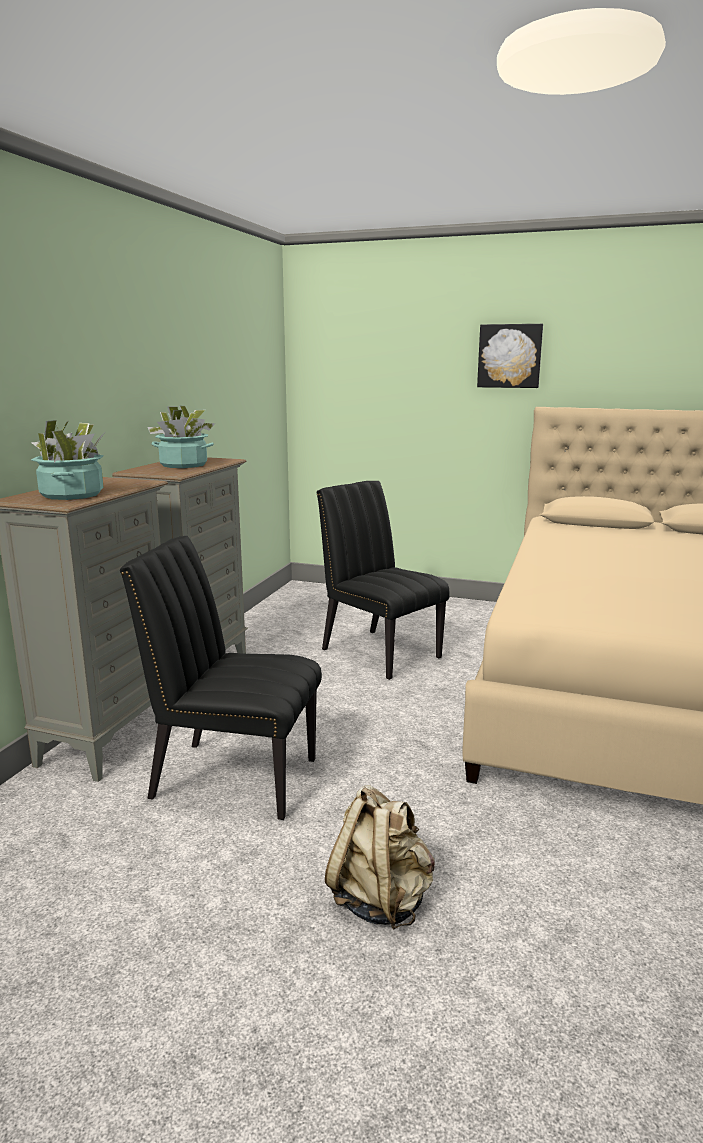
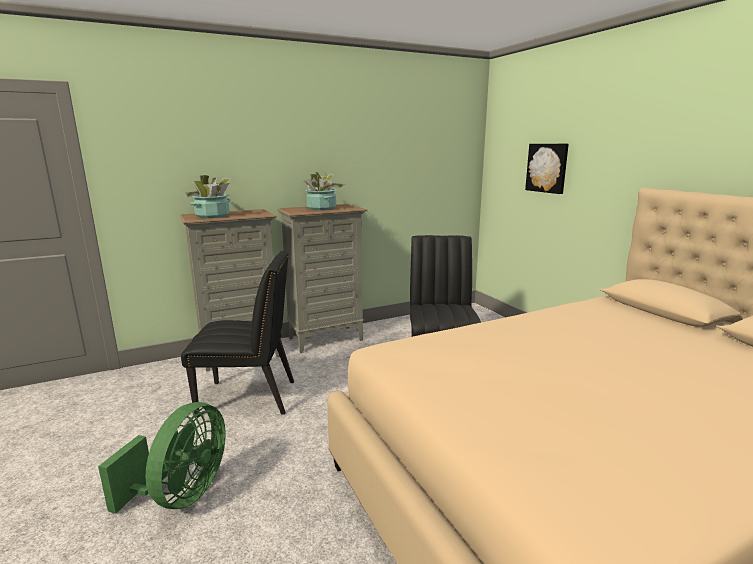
camera: 45 degrees right, 0 degrees up
(236, 778) = (247, 398): black chair -> black chair turned 120 degrees clockwise
(381, 900) = (181, 495): beige backpack -> green fan
(509, 356) = (633, 138): picture -> picture (547, 168)

